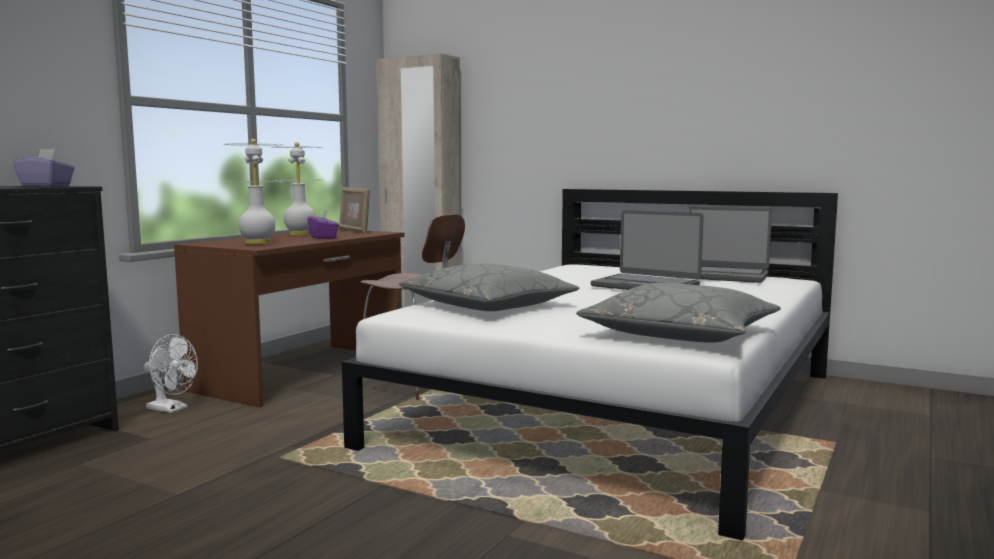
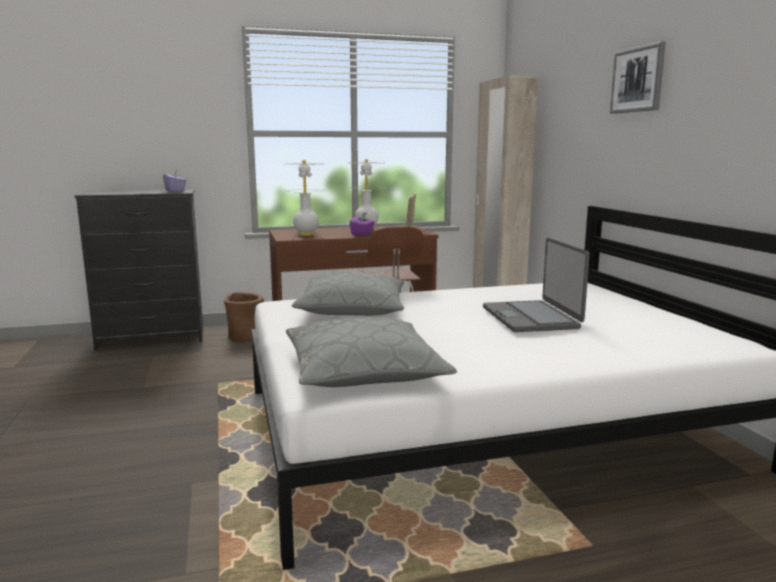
camera: 45 degrees right, 5 degrees up
(172, 409) = (245, 336): white fan -> brown planter
(611, 68) = (637, 80): none -> picture
(722, 276) = (656, 323): laptop -> none

